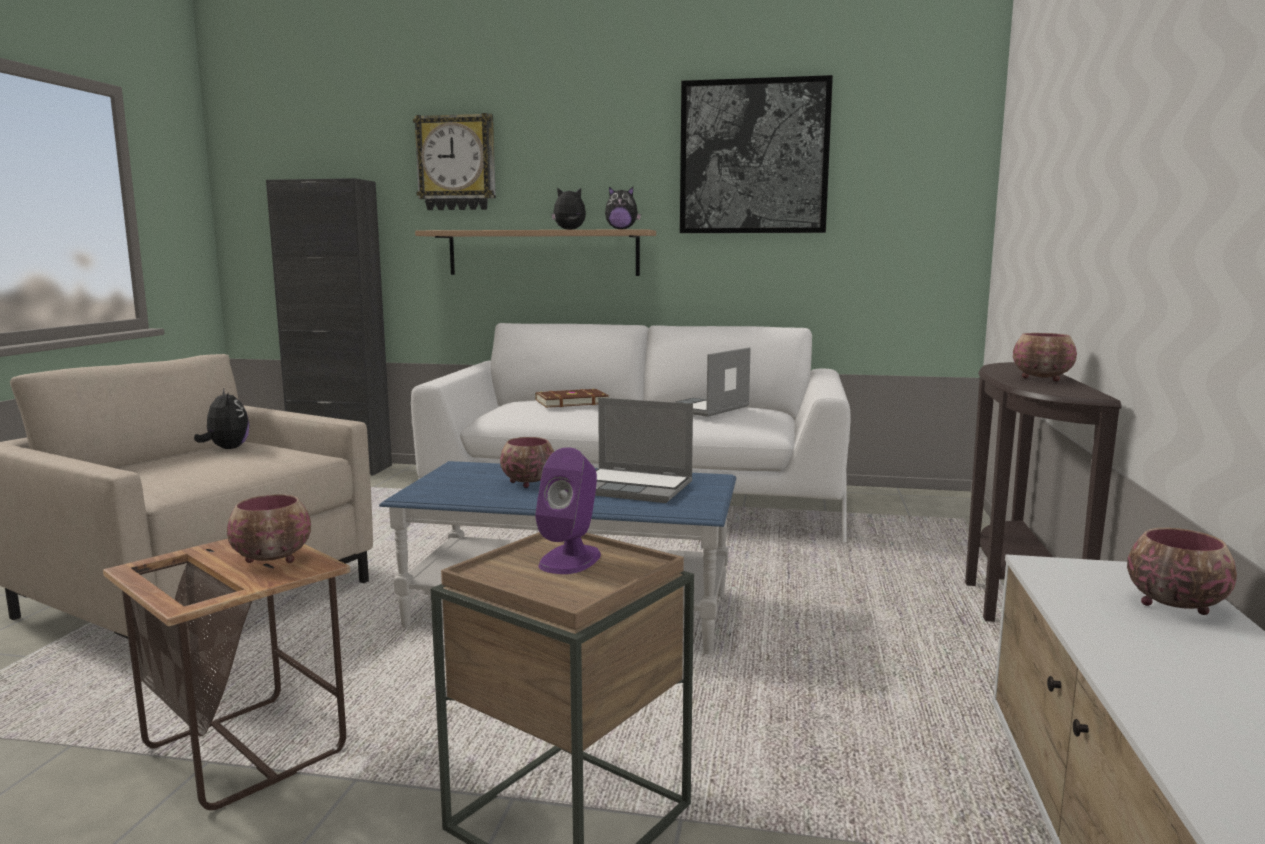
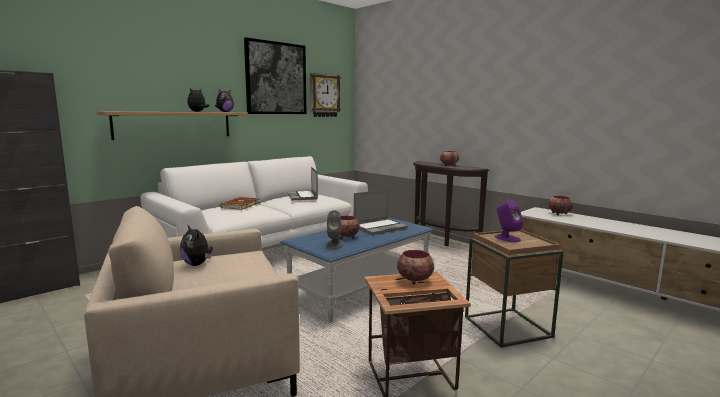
camera: 55 degrees left, 0 degrees up
(226, 449) = (197, 264): plush toy -> plush toy turned 135 degrees counterclockwise
(456, 163) = (111, 67): wall clock -> wall clock (324, 95)
(466, 487) = (334, 245): none -> grey speaker

